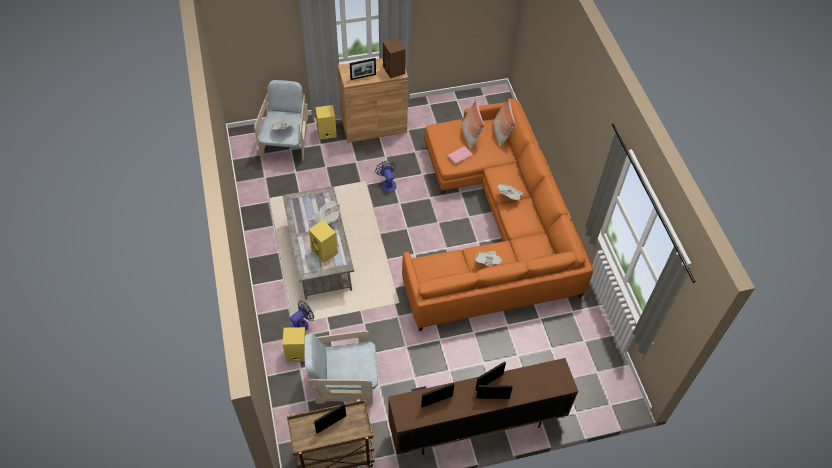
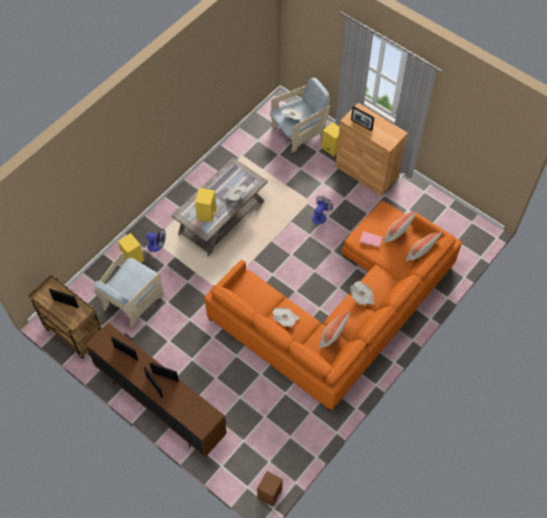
camera: 55 degrees right, 5 degrees up
(344, 382) = (132, 301): beige armchair -> beige armchair turned 105 degrees counterclockwise
(394, 70) = (387, 139): brown speaker -> brown speaker (270, 494)
(531, 240) = (332, 337): none -> pillow

